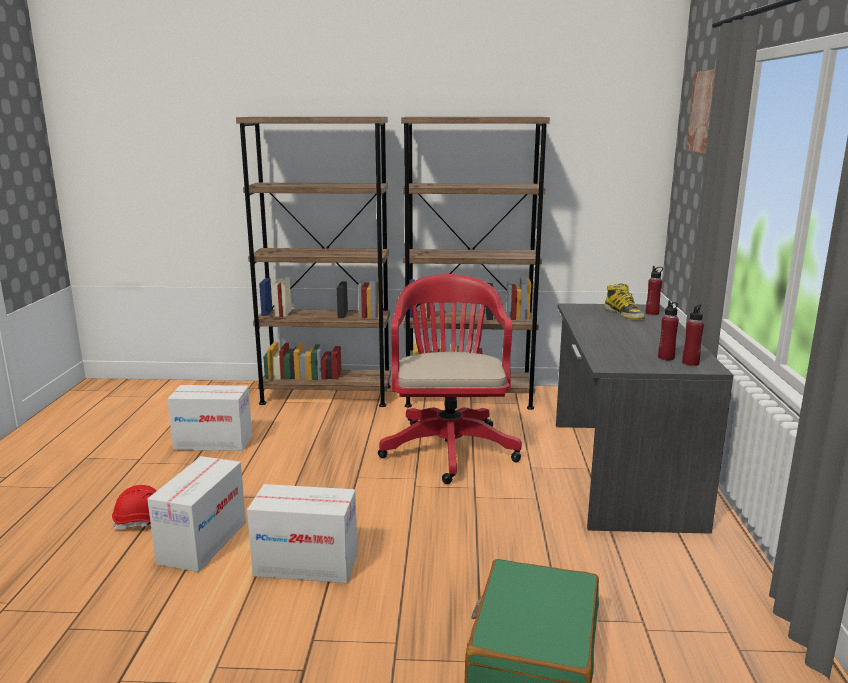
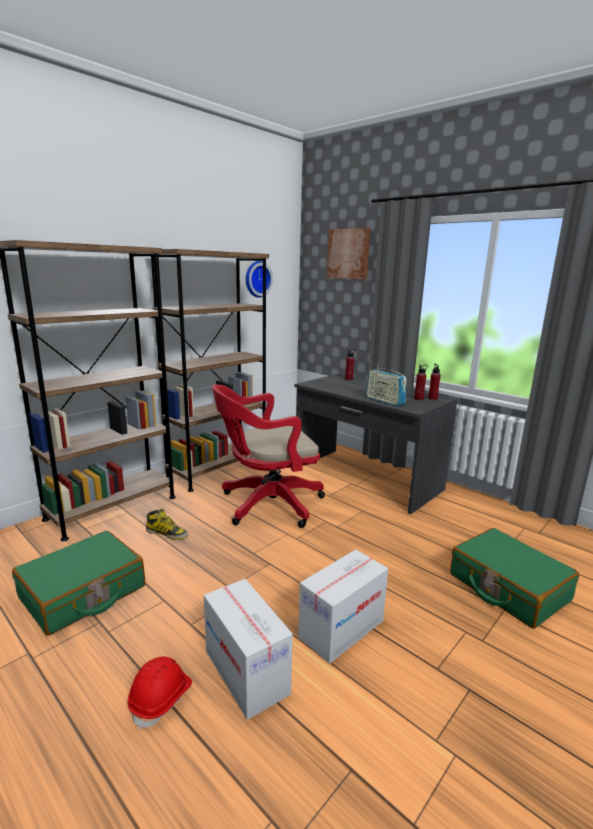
camera: 50 degrees left, 0 degrees up
(213, 442) = (83, 593): cardboard box -> green suitcase
(449, 446) = (266, 504): red office chair -> red office chair turned 60 degrees counterclockwise
(581, 150) = (257, 279): none -> wall clock
(603, 347) = (384, 401): none -> radio
(624, 314) = (340, 382): boot -> boot (167, 533)

